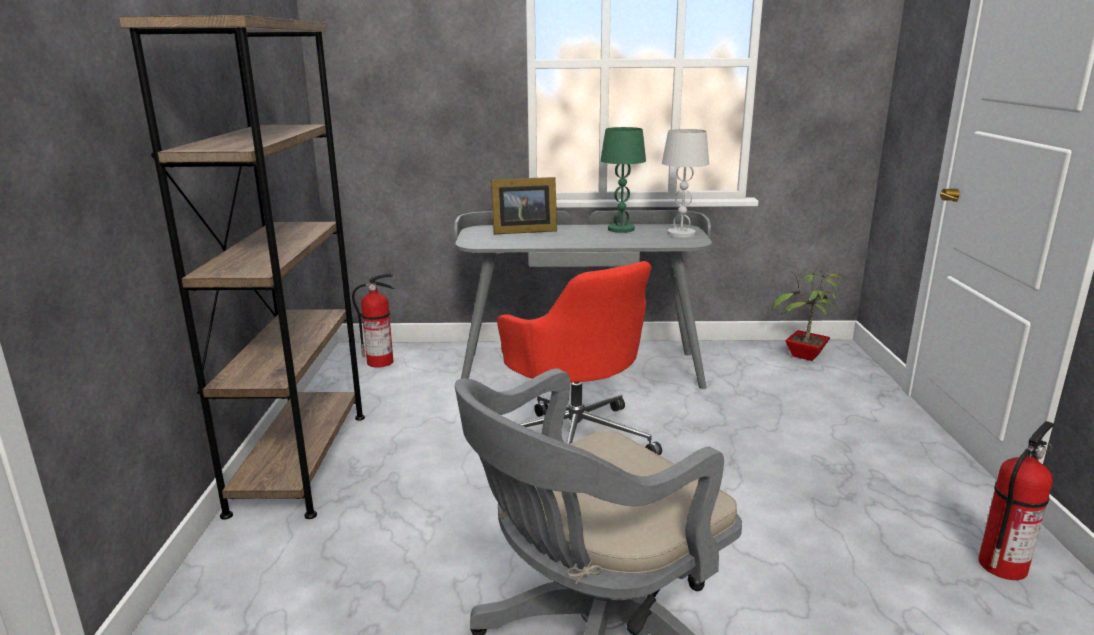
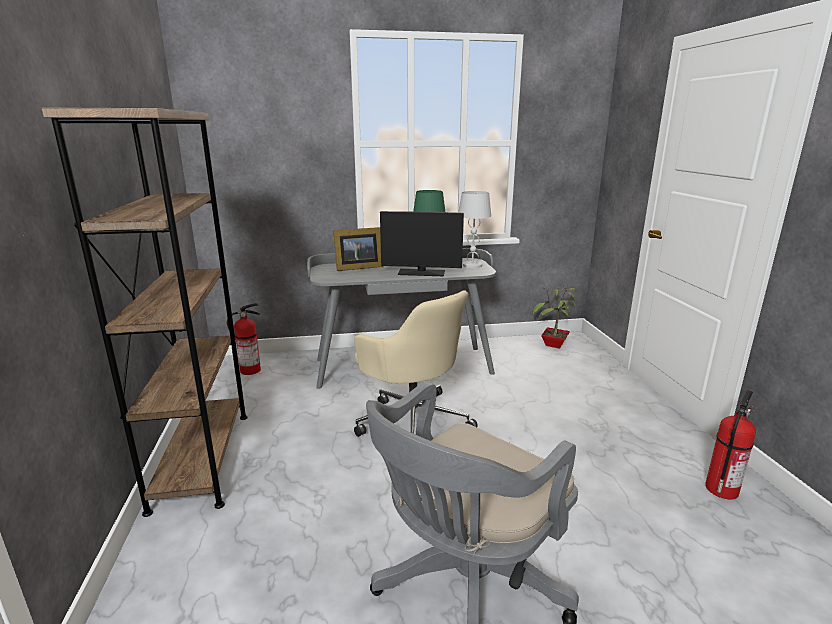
camera: 10 degrees left, 0 degrees up
(576, 439) = (413, 421): red office chair -> beige office chair
(606, 240) = (421, 272): none -> monitor

